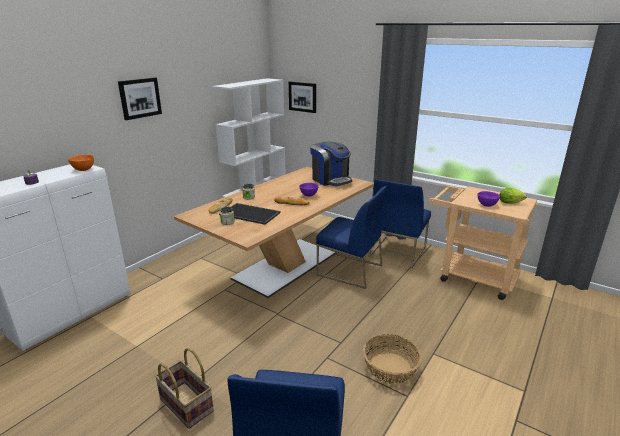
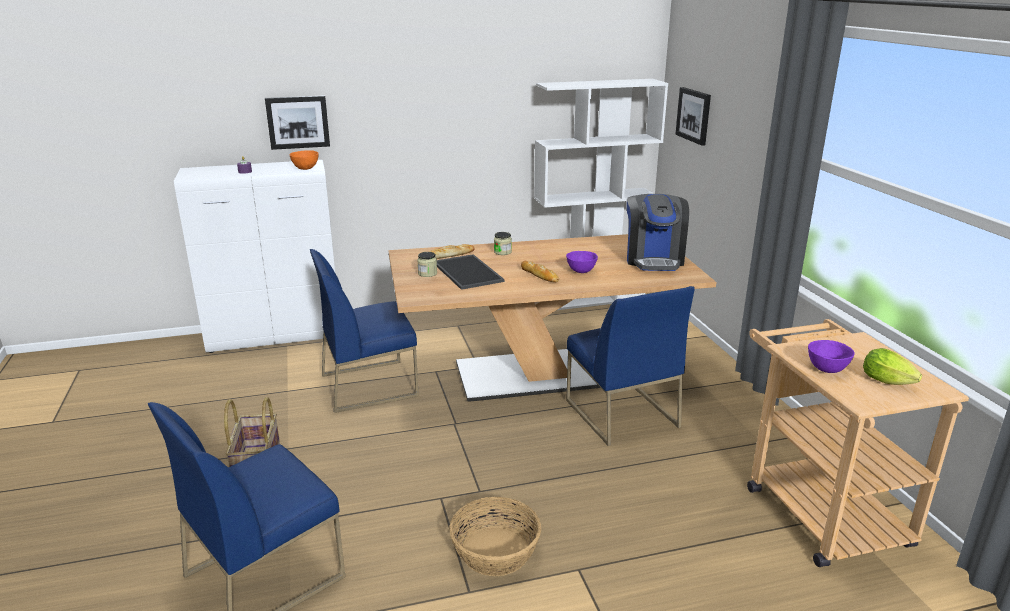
camera: 40 degrees right, 0 degrees up
(140, 98) = (415, 90): picture -> picture (298, 122)
(397, 251) = (738, 418): blue chair -> blue chair (369, 385)

